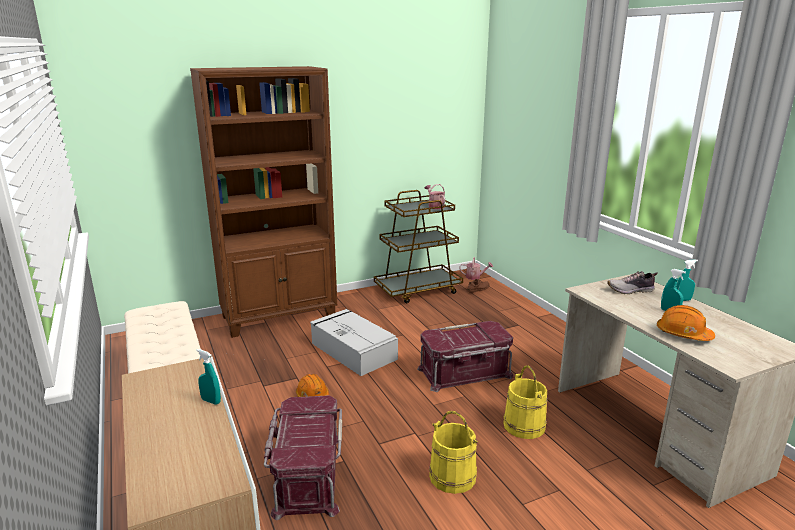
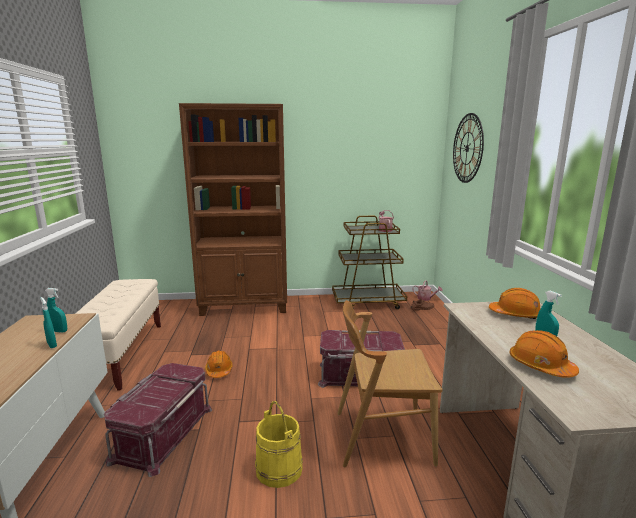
camera: 20 degrees right, 5 degrees down
(352, 350) = (278, 340): grey storage box -> none
(521, 112) = (467, 148): none -> wall clock
(524, 425) = (382, 437): yellow bucket -> brown chair
(631, 290) = (515, 314): shoe -> orange hard hat
(682, 300) = (571, 332): turquoise spray bottle -> turquoise spray bottle (59, 331)

